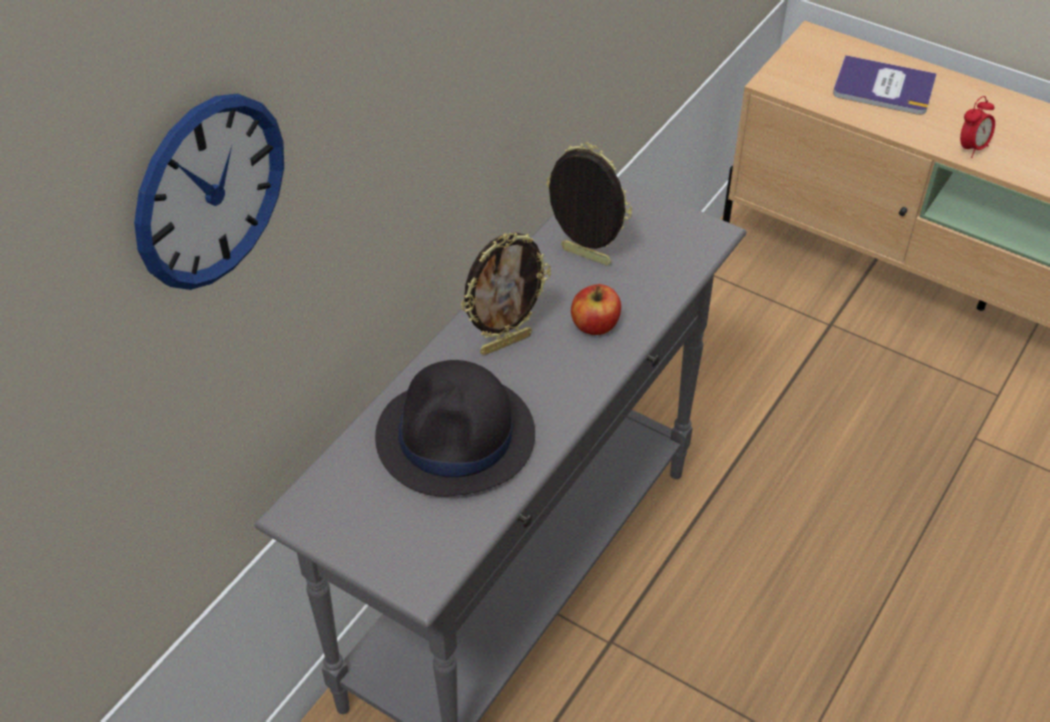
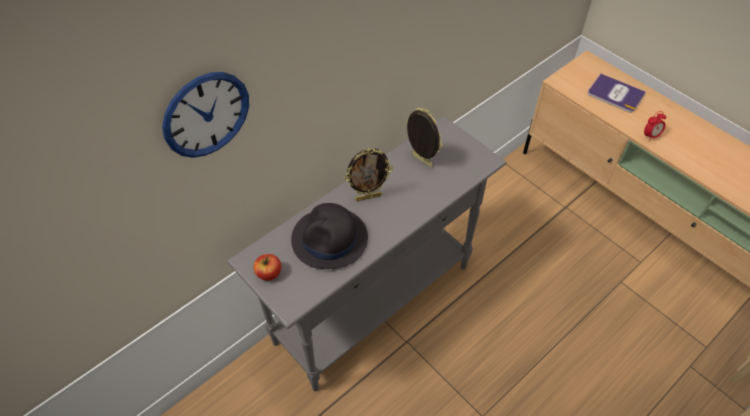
camera: 15 degrees right, 5 degrees up
(595, 325) = (414, 196): apple -> apple (269, 273)

